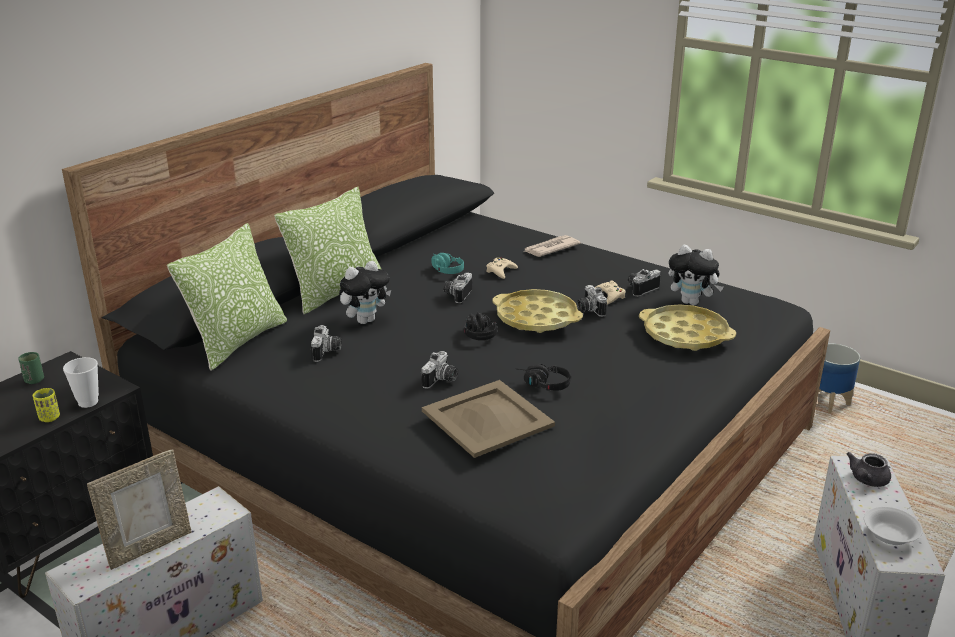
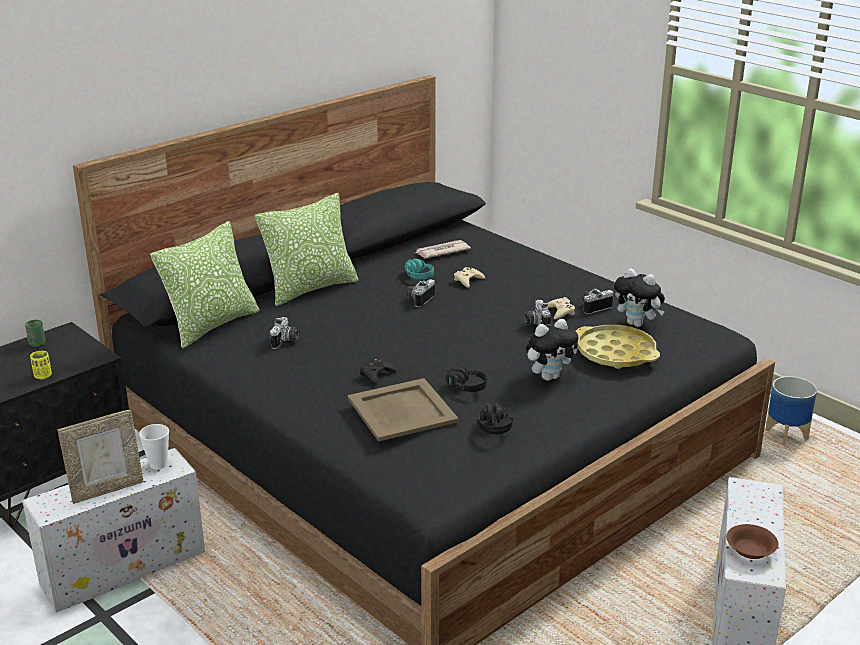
camera: 10 degrees right, 0 degrees up
(88, 402) = (76, 366): cup -> cup (158, 464)
(365, 320) = (328, 316): plush toy -> plush toy (549, 376)
(441, 380) = (376, 374): camera -> black game controller
(477, 332) = (424, 335): black headphones -> black headphones (493, 423)
(536, 318) = (483, 326): yellow tray -> none
(550, 248) = (523, 262): newspaper -> newspaper (441, 251)
(866, 480) = (752, 502): grey teapot -> none
(890, 536) = (751, 551): white bowl -> brown bowl

